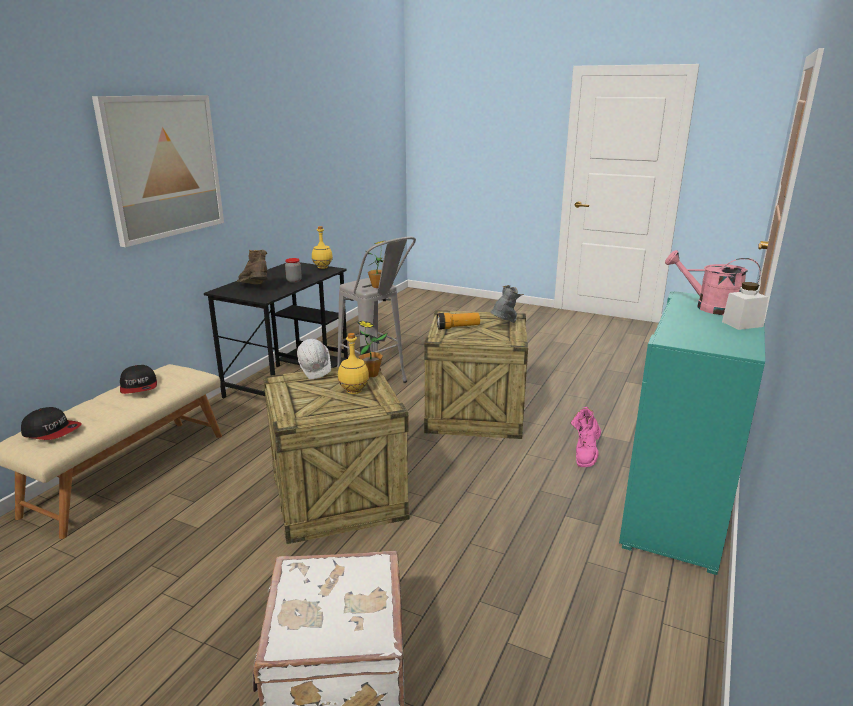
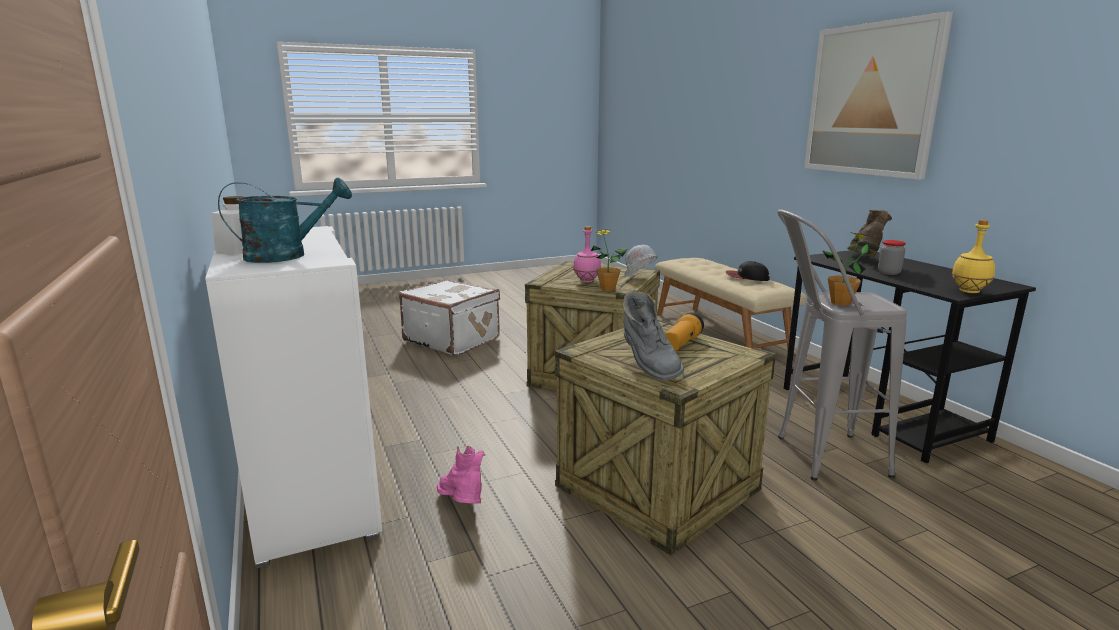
camera: 130 degrees right, 5 degrees down
(52, 431) = (695, 261): cap -> none
(255, 288) = (864, 260): brown boot -> brown boot turned 75 degrees counterclockwise
(354, 391) = (587, 281): yellow bottle -> pink bottle
(678, 512) = (311, 493): turquoise cabinet -> white cabinet
(709, 307) = (287, 255): pink watering can -> turquoise watering can

